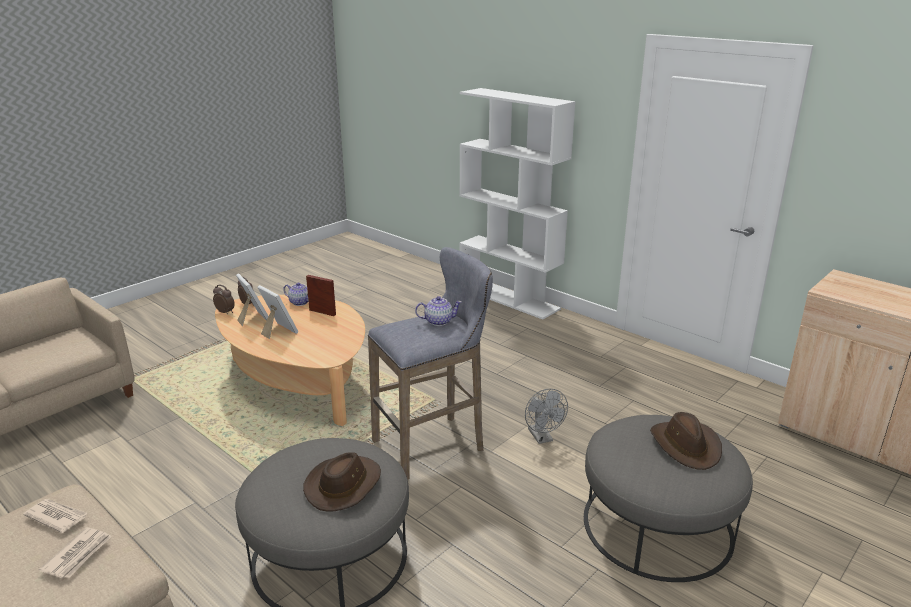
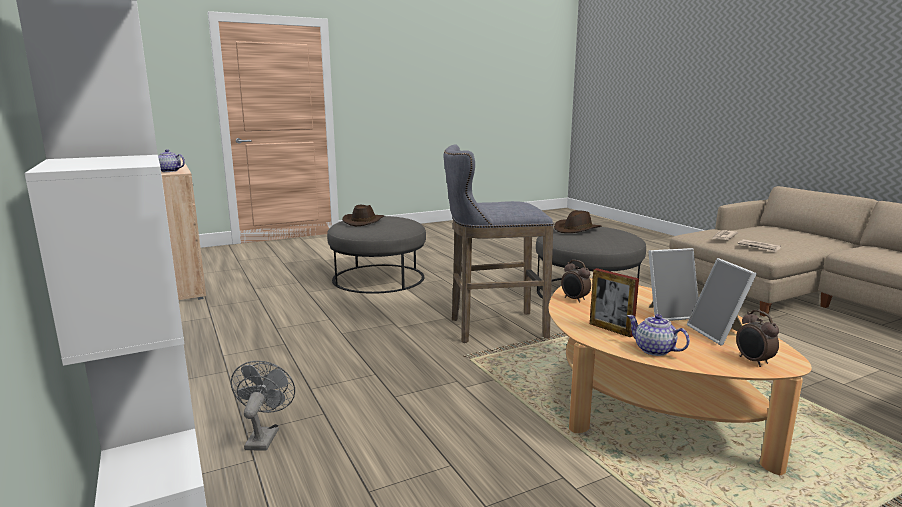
camera: 160 degrees left, 10 degrees down
(225, 312) = (782, 352): alarm clock -> alarm clock (574, 299)
(278, 331) = (669, 314): picture frame -> picture frame turned 75 degrees counterclockwise
(438, 321) = (488, 204): teapot -> teapot (169, 171)
(542, 438) = (395, 318): grey fan -> grey fan (264, 436)

